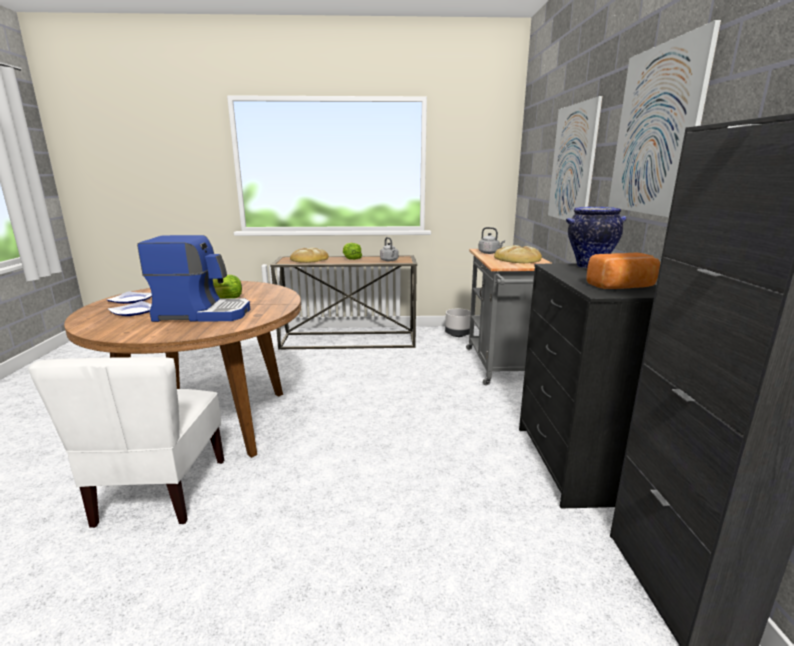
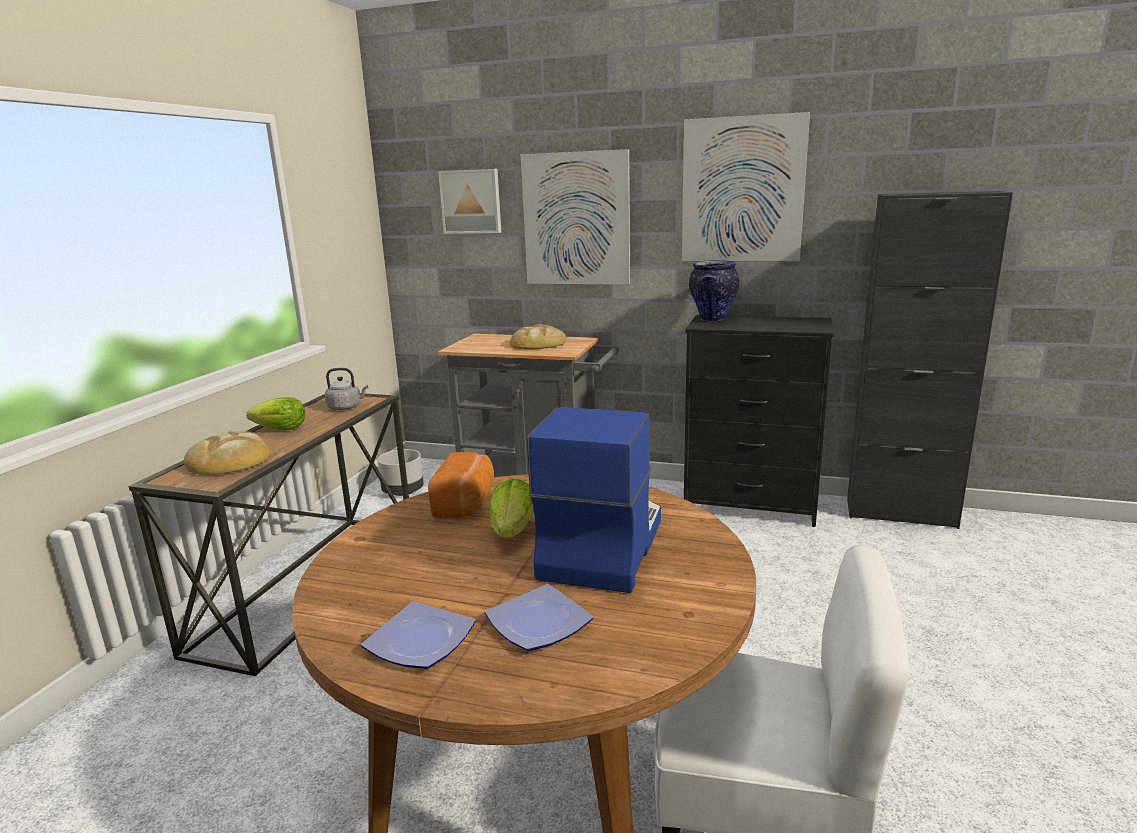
camera: 70 degrees left, 0 degrees up
(489, 253) = (484, 347): grey kettle -> none
(542, 149) = (471, 201): none -> picture
(622, 287) = (797, 323): bread -> bread (466, 503)

